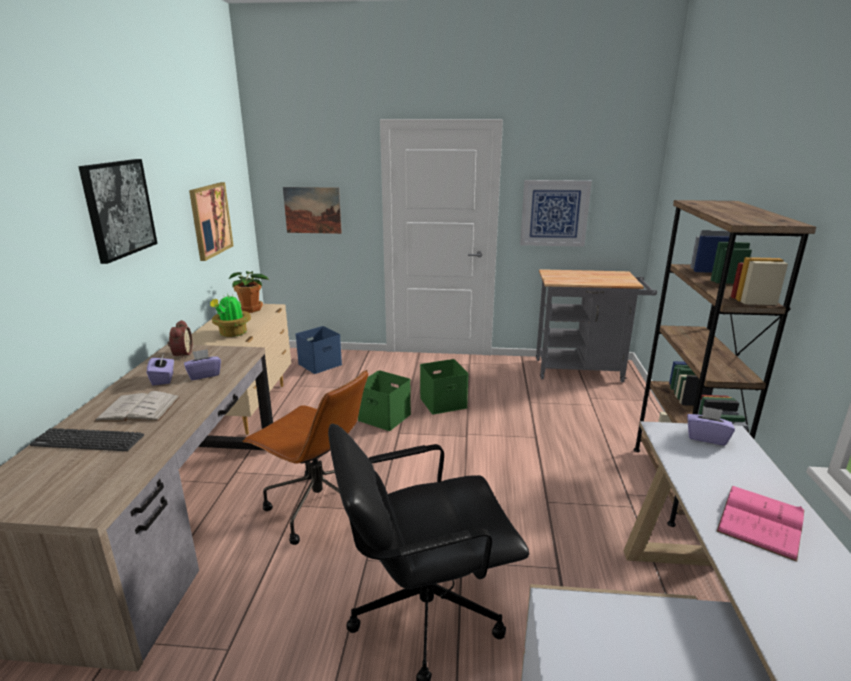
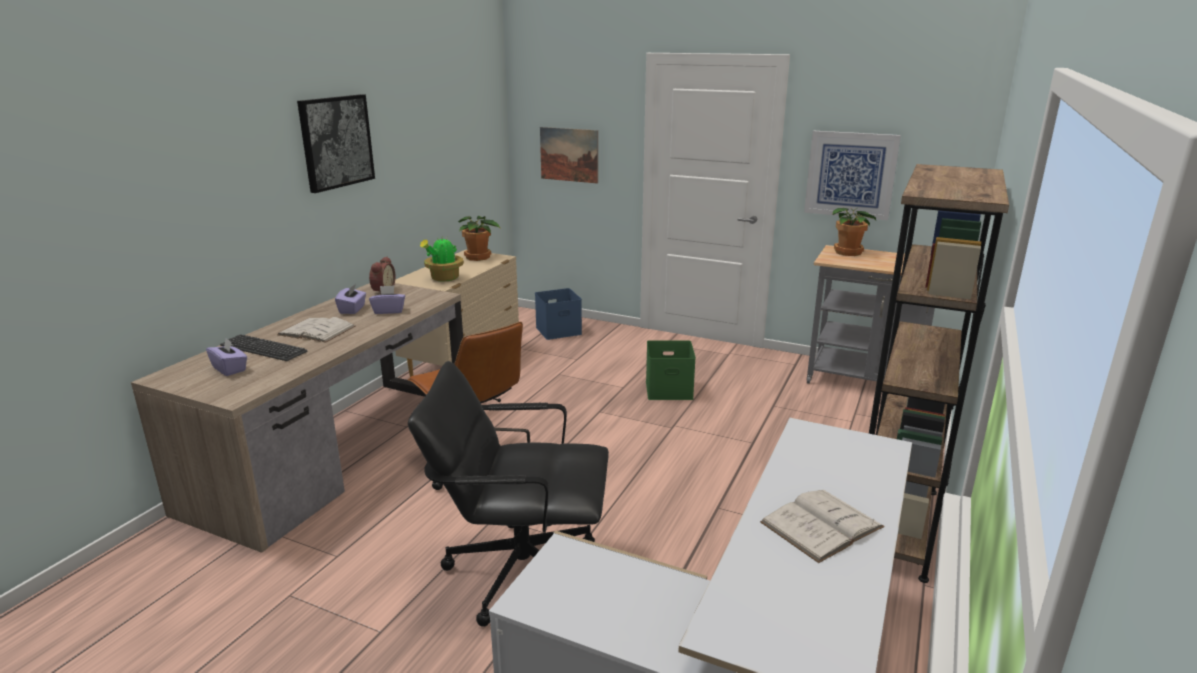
camera: 20 degrees right, 0 degrees up
(210, 220) = (447, 159): picture -> none
(385, 417) = (595, 393): green storage box -> none
(561, 273) = (849, 252): none -> potted plant
(706, 437) = (850, 445): purple tissue box -> purple tissue box (230, 369)
(761, 521) = (821, 524): pink book -> white book

